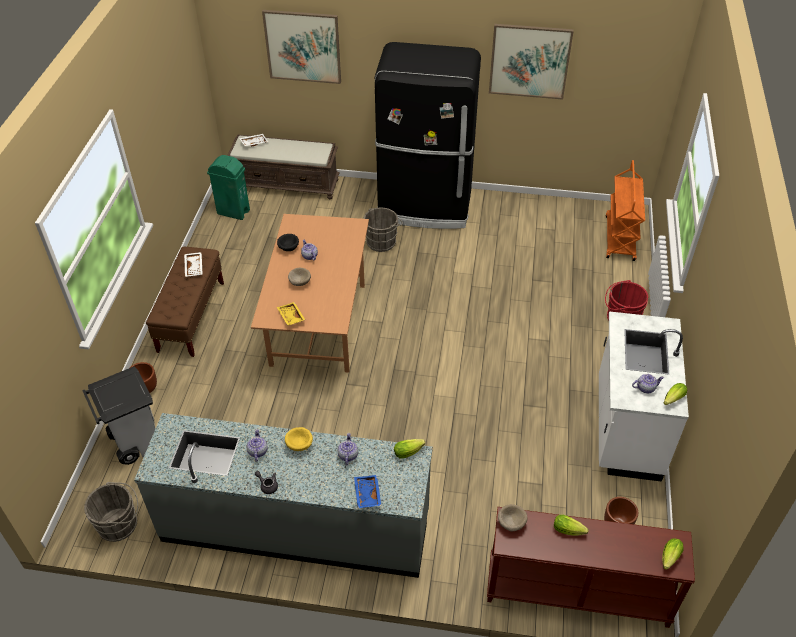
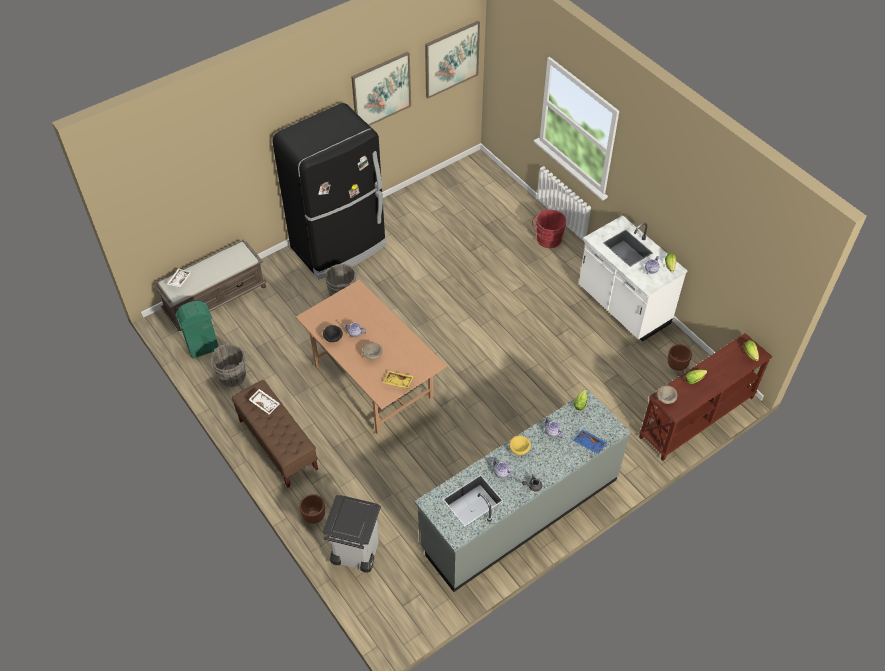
camera: 45 degrees left, 5 degrees up
(120, 524) = (415, 606): grey bucket -> grey bucket (233, 374)
(303, 46) = (201, 174): picture -> picture (451, 59)
(620, 239) = (490, 185): orange cart -> none

